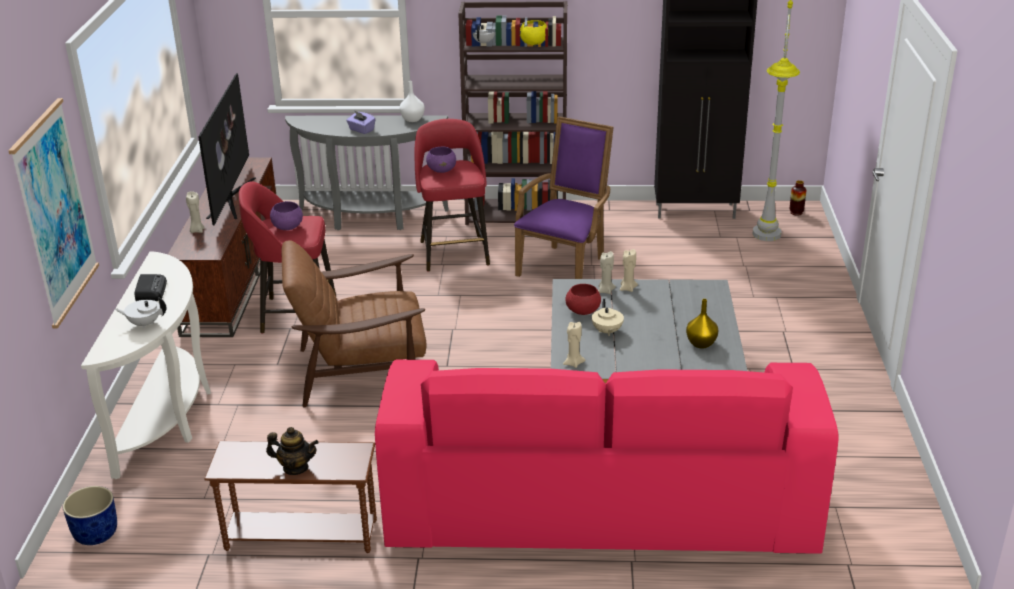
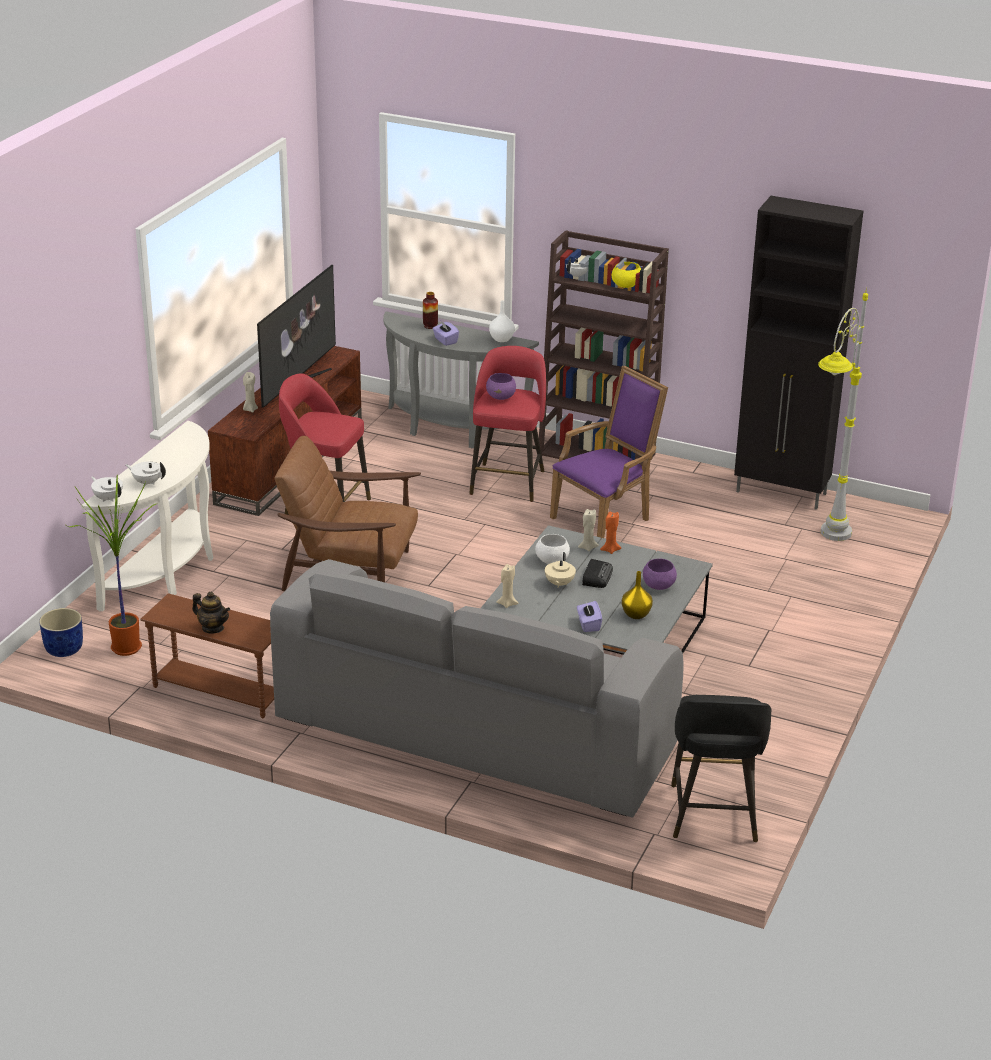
camera: 20 degrees right, 0 degrees up
(55, 212) = (92, 372): picture -> none
(109, 350) = (108, 498): none -> white teapot
(150, 291) = (168, 456): radio -> radio (597, 576)
(166, 515) = (124, 649): none -> potted plant
(287, 227) = (323, 423): purple bowl -> purple bowl (658, 586)
(583, 311) = (552, 561): red bowl -> white bowl
(598, 508) = (474, 734): pink sofa -> grey sofa
(627, 288) = (610, 550): beige candle -> orange candle
(666, 364) = (588, 624): none -> purple tissue box
(796, 212) = (887, 517): vase -> vase (430, 326)
(885, 527) = (713, 815): none -> black stool

